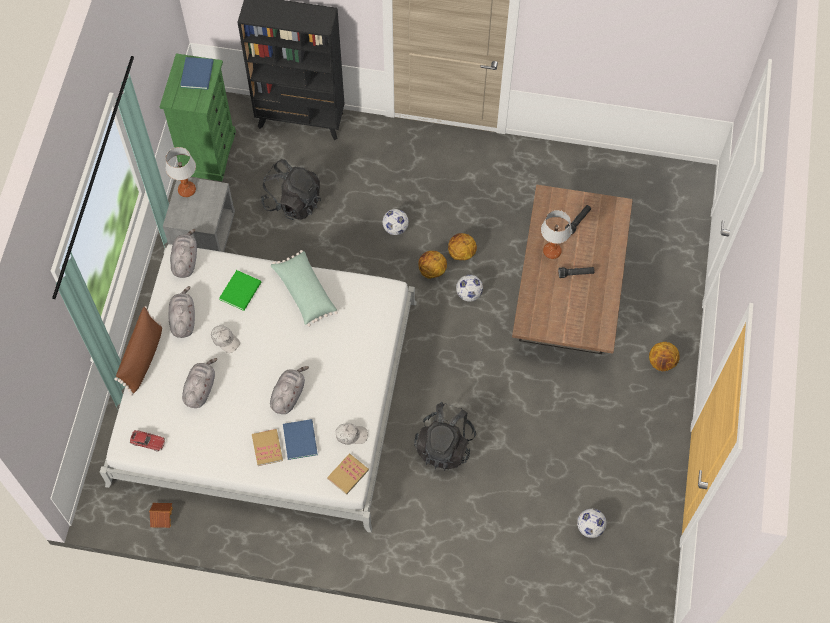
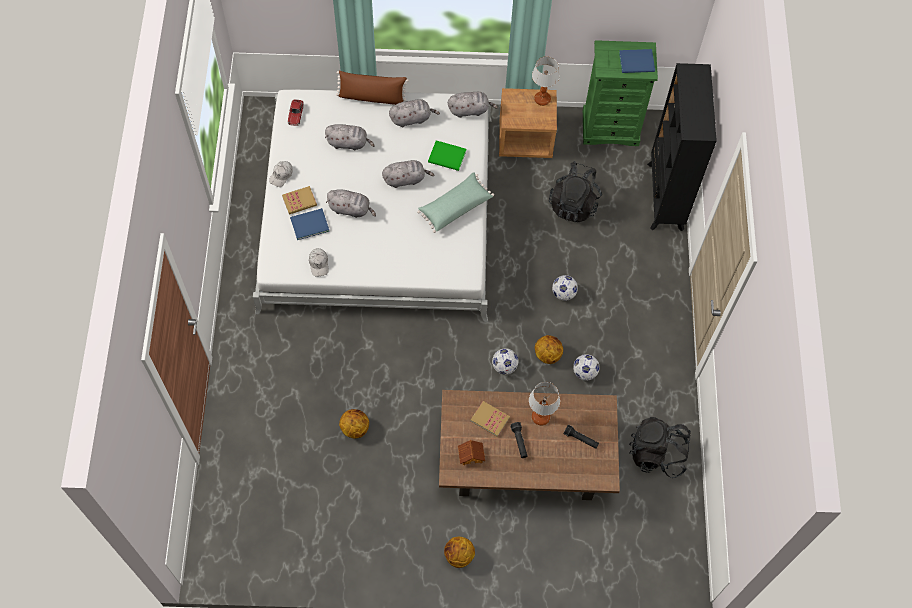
camera: 80 degrees right, 0 degrees up
(162, 517) = (255, 156): toy house -> toy house (471, 455)
(203, 233) = (525, 139): grey nightstand -> brown nightstand
(225, 340) = (397, 153): white cap -> white cap (281, 175)
(260, 335) = (406, 179): none -> grey plush toy
(348, 474) = (281, 266): book -> book (490, 419)
(431, 271) = (523, 331): basketball -> basketball (354, 428)
(444, 445) = (344, 363): black backpack -> black backpack (657, 454)
(590, 527) = (276, 499): football -> football (585, 372)

